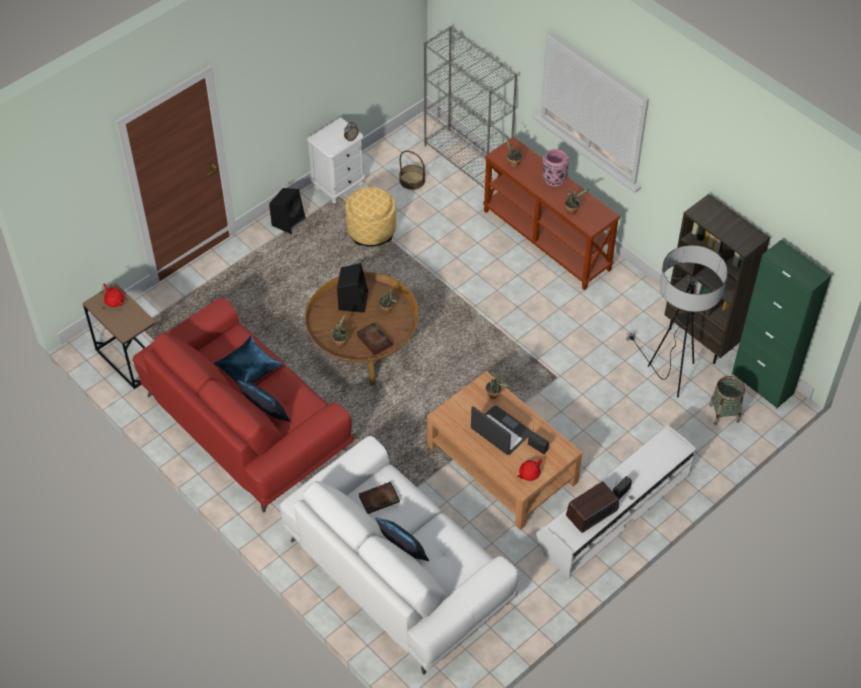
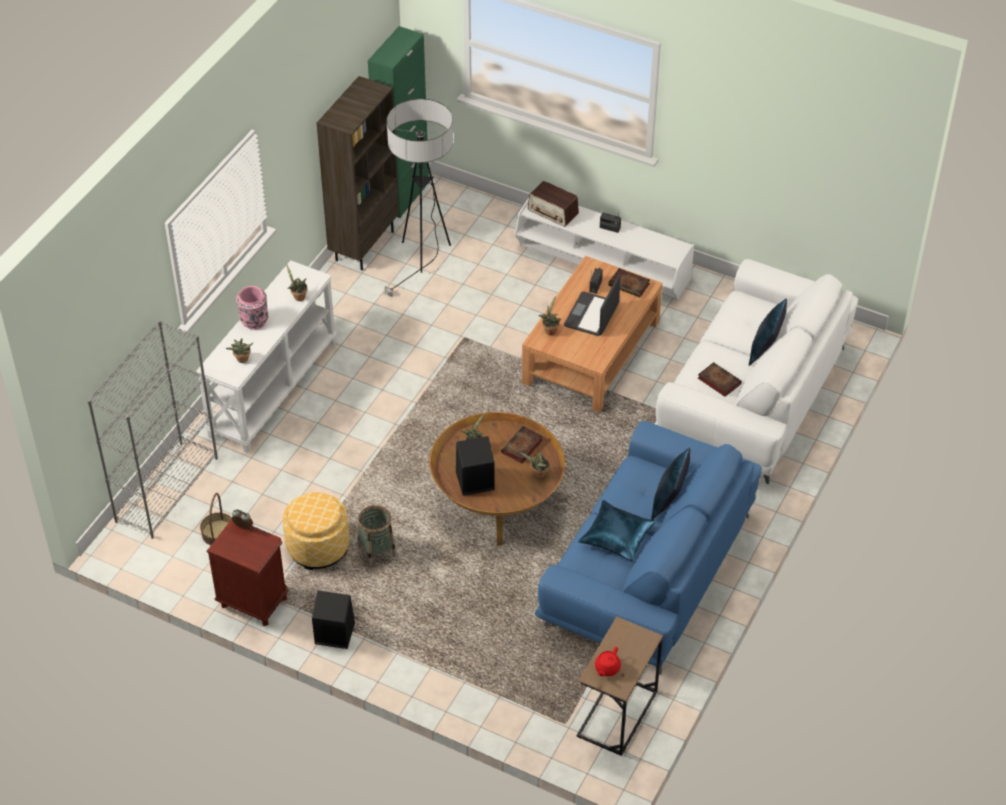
camera: 110 degrees left, 5 degrees down
(246, 422) = (647, 570): red sofa -> blue sofa
(339, 186) = (253, 602): white nightstand -> brown nightstand
(529, 474) = (630, 285): red teapot -> book
(547, 240) = (272, 388): brown console table -> white console table
(591, 513) = (643, 242): radio -> radio (553, 212)
(724, 413) = (451, 215): basket -> basket (377, 551)

